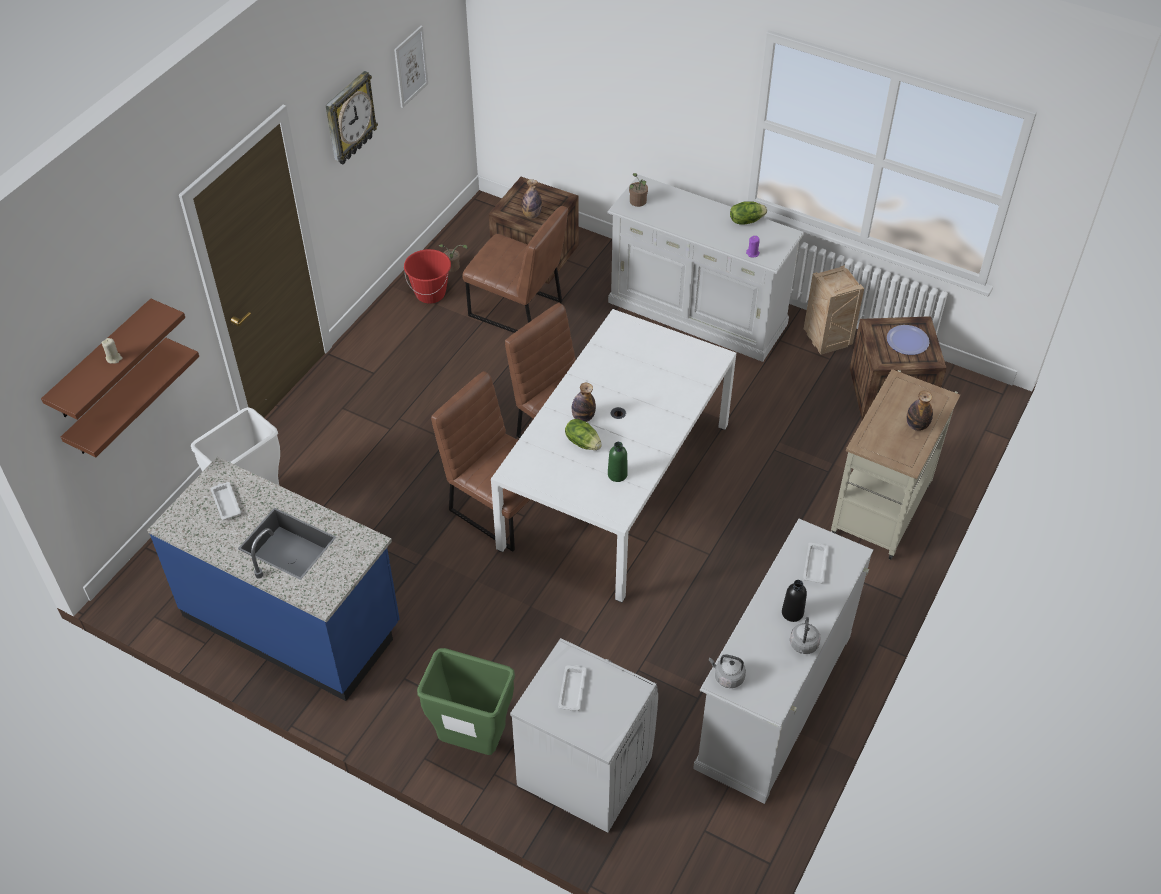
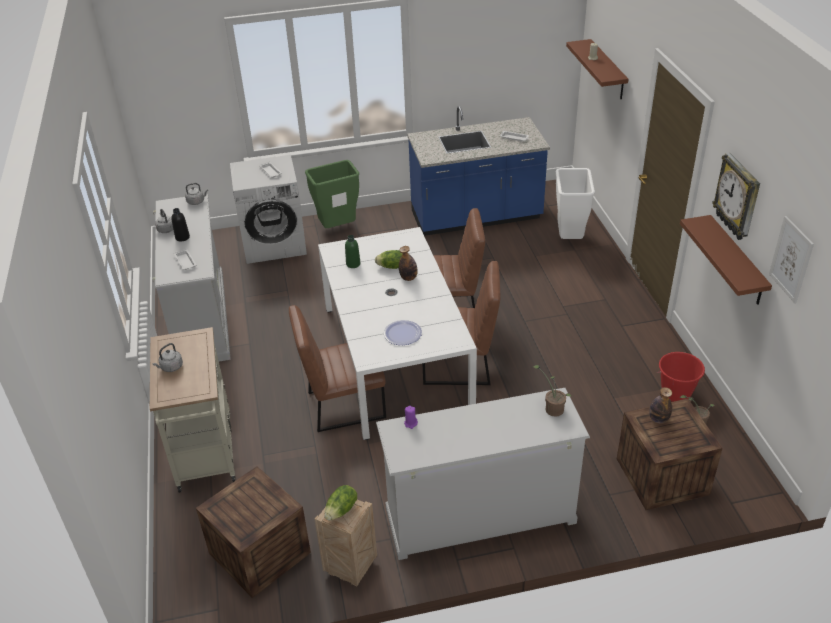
camera: 140 degrees right, 10 degrees down
(119, 399) = (605, 104): brown shelf -> brown shelf (736, 261)
(517, 310) = (606, 423): brown chair -> brown chair (343, 405)
(746, 220) = (449, 451): lettuce -> lettuce (342, 510)
(907, 341) = (245, 511): plate -> plate (402, 333)
(916, 425) = (170, 367): bottle -> grey kettle

